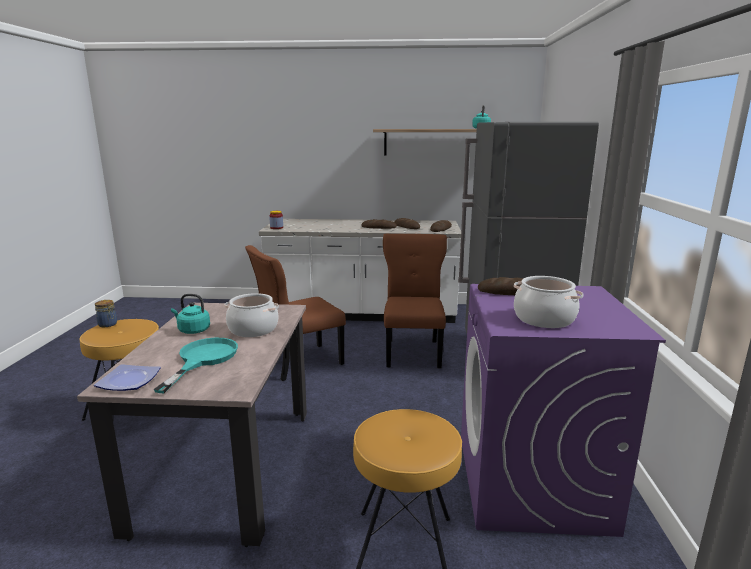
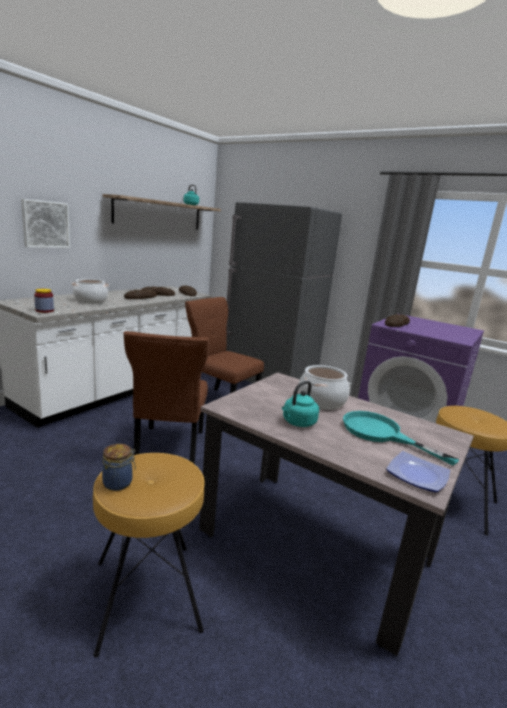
camera: 60 degrees left, 0 degrees up
(320, 160) = (45, 224): none -> picture
(543, 319) = (449, 333): cooking pot -> cooking pot (90, 300)

